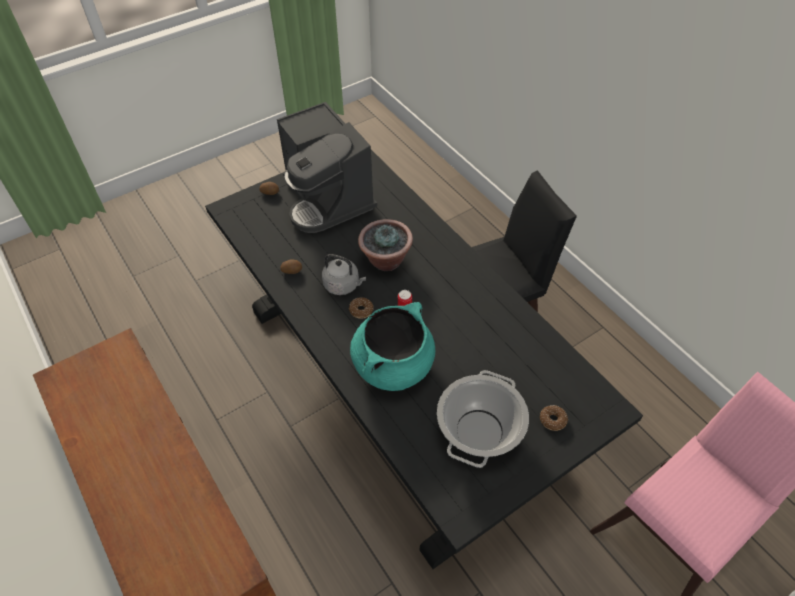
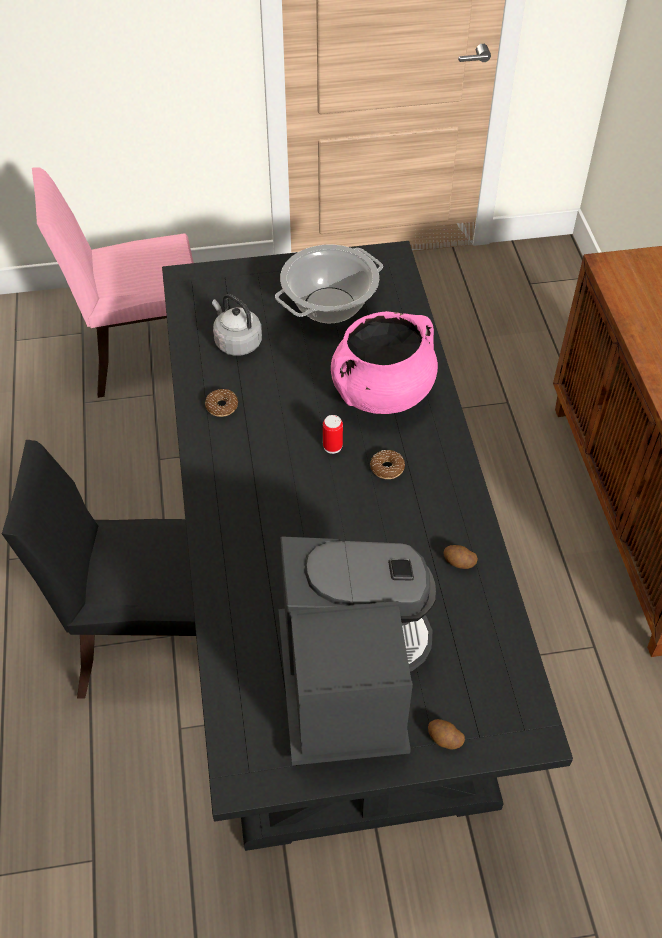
camera: 155 degrees left, 0 degrees up
(343, 285) = (394, 511): grey kettle -> grey kettle (236, 342)
(385, 260) = (316, 526): potted plant -> none
(393, 365) = (382, 392): turquoise cooking pot -> pink cooking pot
(553, 420) = (251, 290): donut -> donut (221, 406)

